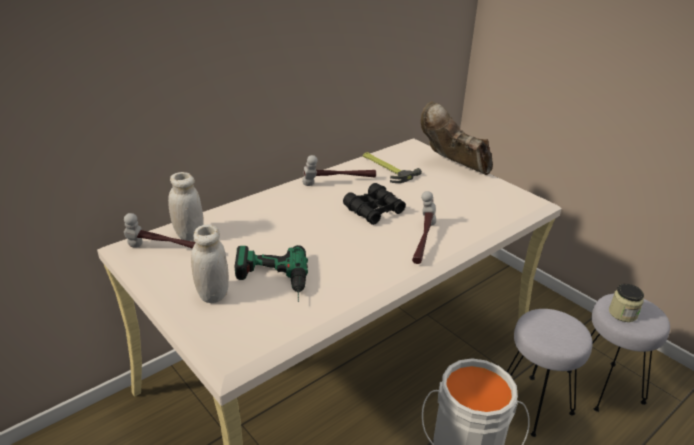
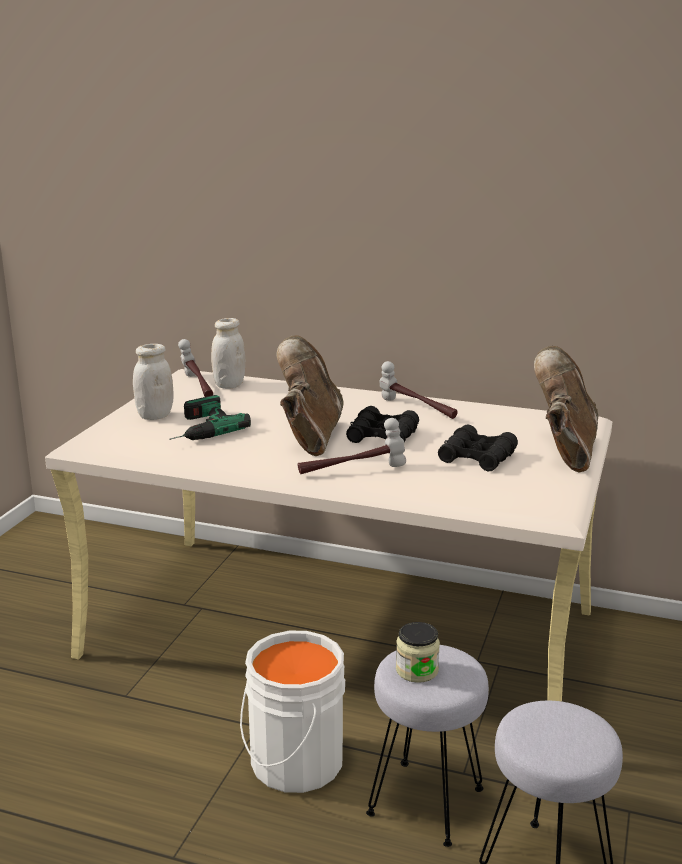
camera: 60 degrees right, 10 degrees down
(343, 236) = (309, 436): none -> brown boot
(386, 168) = (489, 421): hammer -> none
(440, 193) = (477, 457): none -> black binoculars
(622, 313) = (542, 723): jar -> jar (417, 670)

